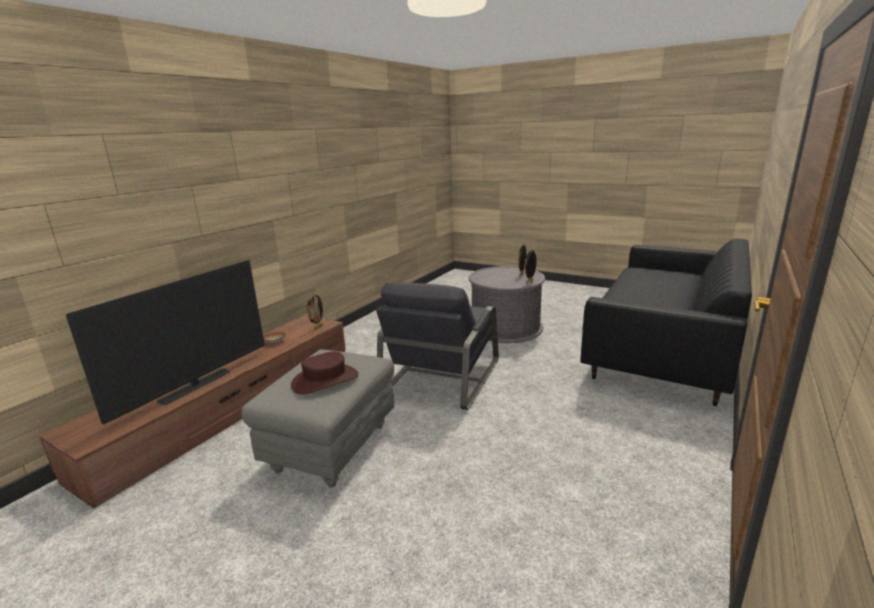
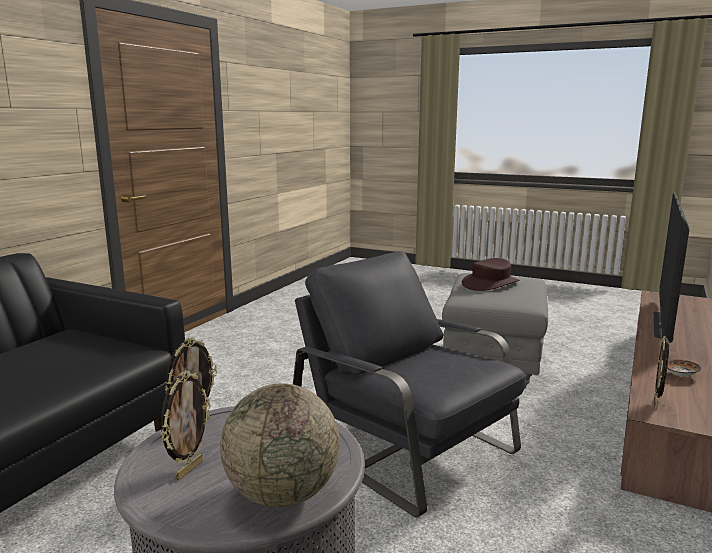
camera: 175 degrees right, 5 degrees down
(442, 375) = (404, 444): grey armchair -> grey armchair turned 60 degrees counterclockwise
(491, 271) = (282, 494): none -> globe

